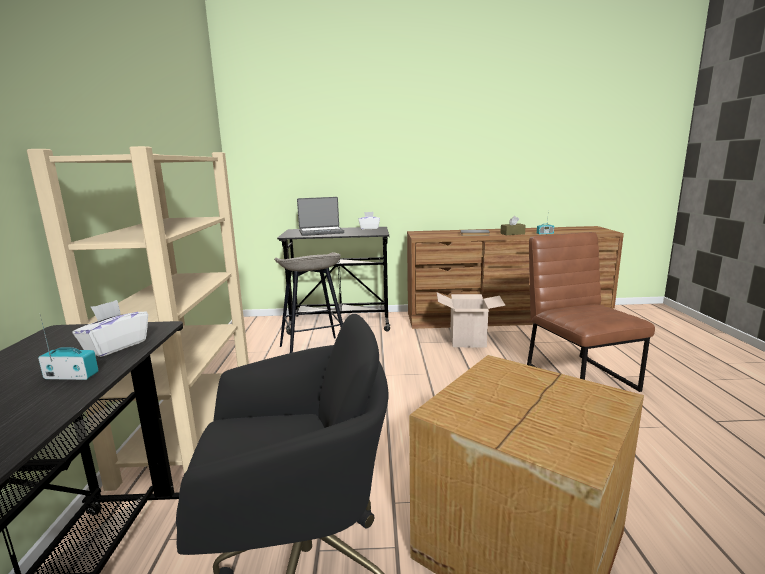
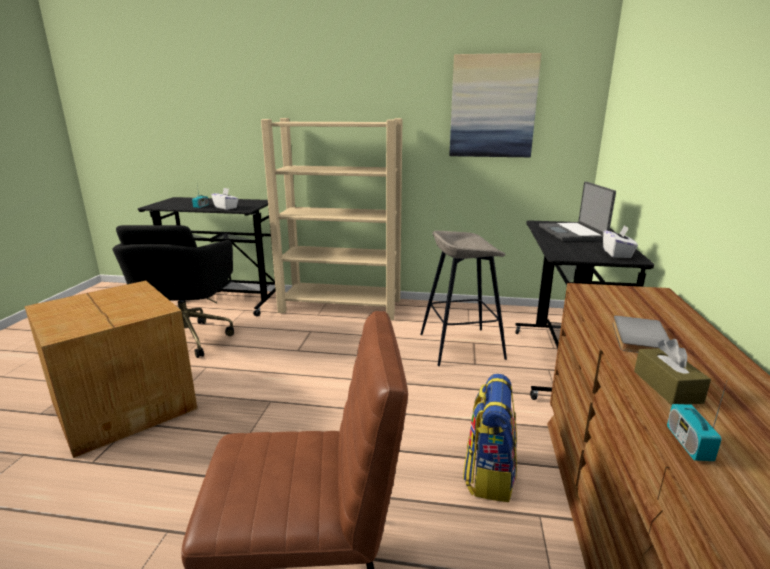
camera: 100 degrees right, 5 degrees up
(188, 144) = (492, 107): none -> picture
(468, 341) = (489, 474): cardboard box -> backpack

